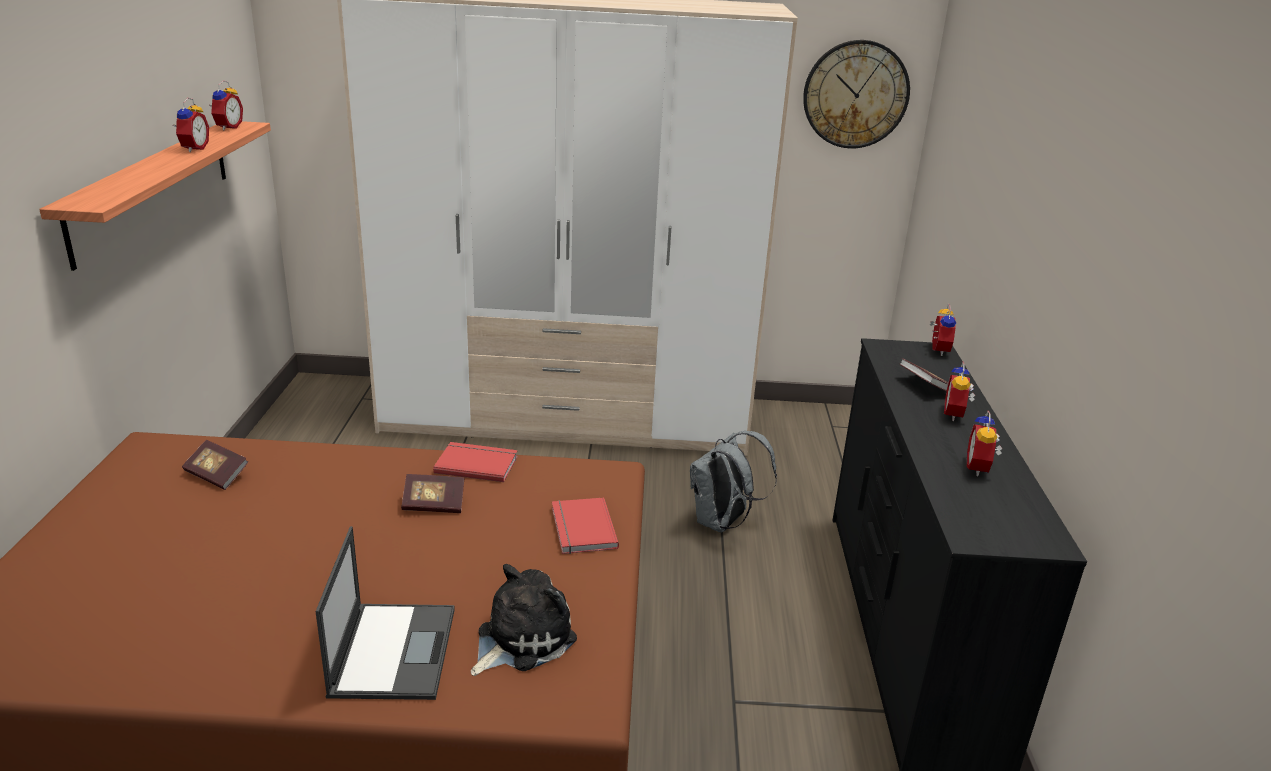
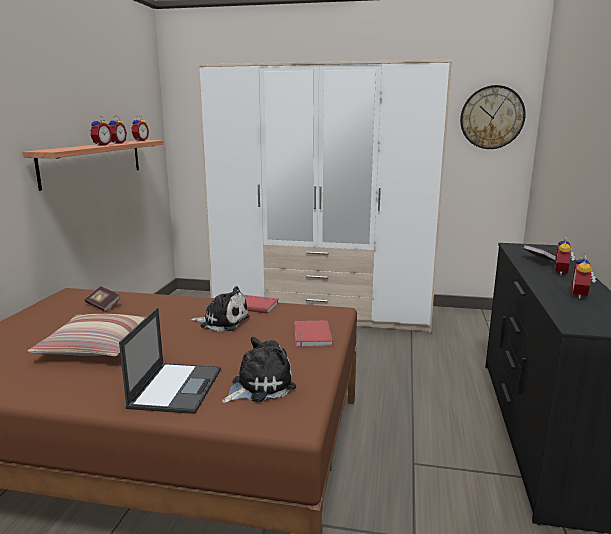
camera: 10 degrees right, 10 degrees down
(235, 570) = (96, 346): none -> pillow
(433, 505) = (222, 322): book -> plush toy
(722, 523) = (412, 365): grey backpack -> none
(937, 350) = (549, 247): alarm clock -> alarm clock (101, 145)

